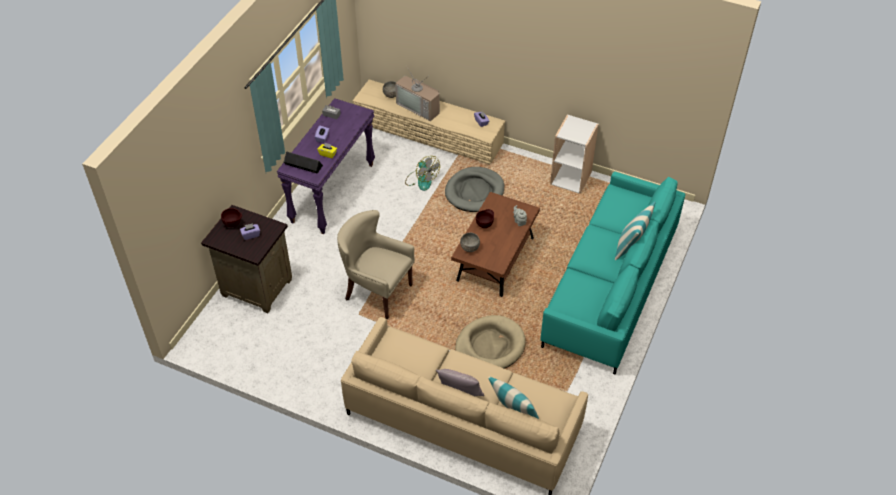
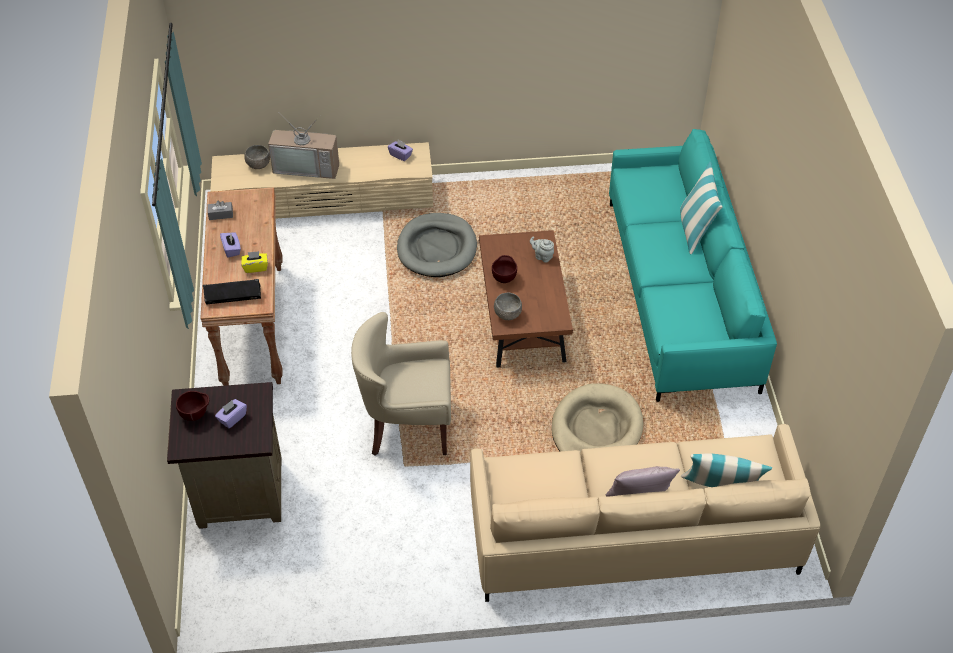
camera: 30 degrees left, 0 degrees up
(332, 192) = (252, 325): purple console table -> brown console table
(421, 180) = (359, 261): fan -> none
(571, 178) = (540, 185): bookcase -> none

